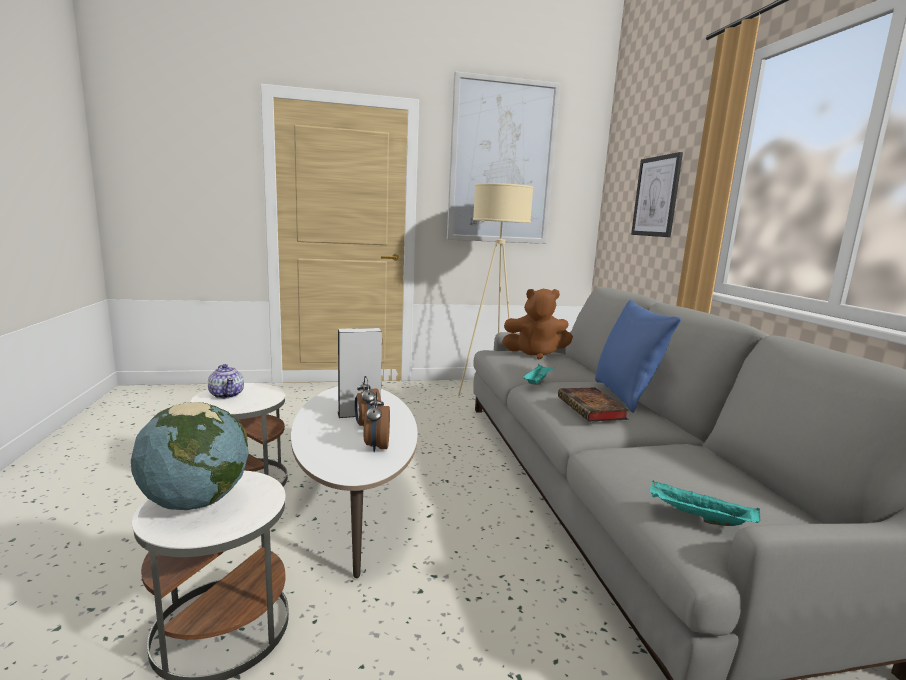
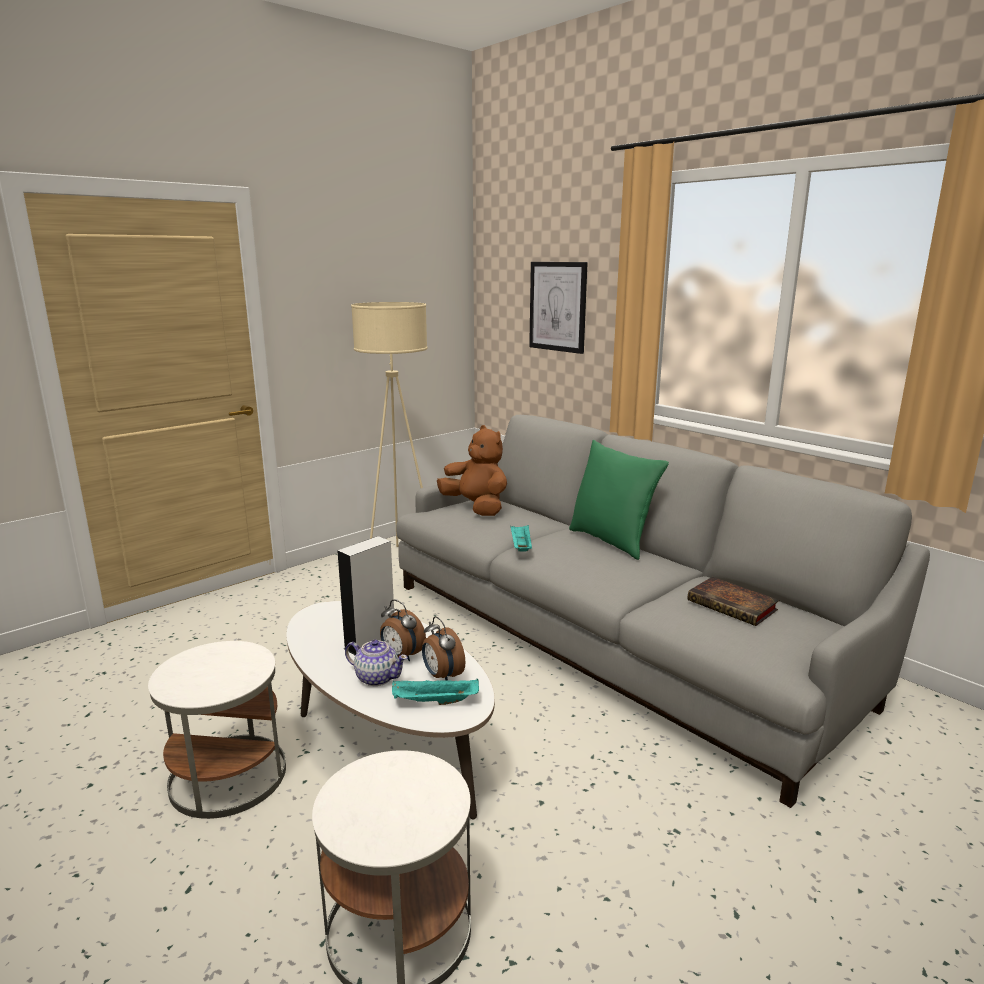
camera: 30 degrees left, 5 degrees up
(195, 501) = (375, 808): globe -> none
(227, 395) = (195, 674): teapot -> teapot (377, 677)
(501, 163) = (362, 266): picture -> none
(535, 354) = (476, 508): brown plush toy -> brown plush toy turned 105 degrees counterclockwise
(592, 409) = (606, 566): book -> book (734, 606)
(625, 395) = (612, 541): blue pillow -> green pillow
(698, 518) = (770, 647): turquoise tray -> turquoise tray (434, 702)

